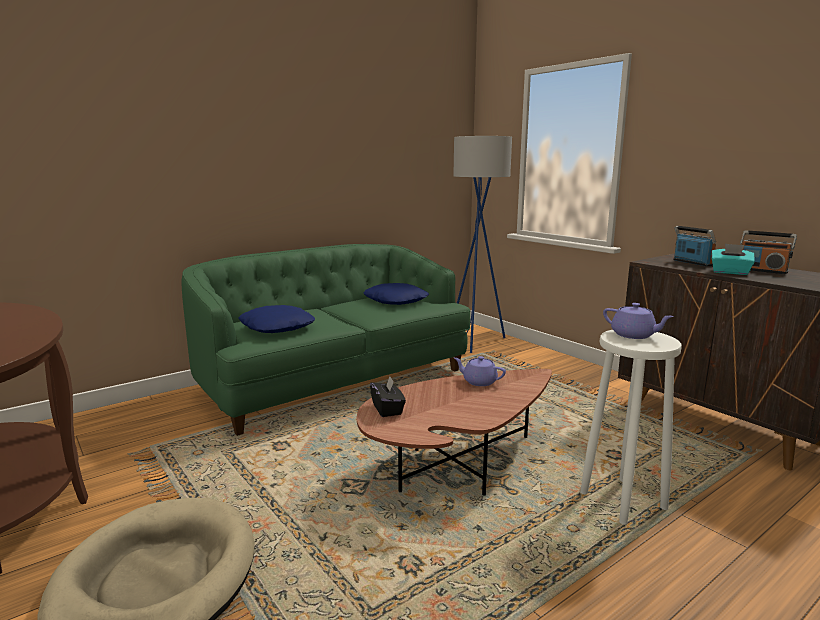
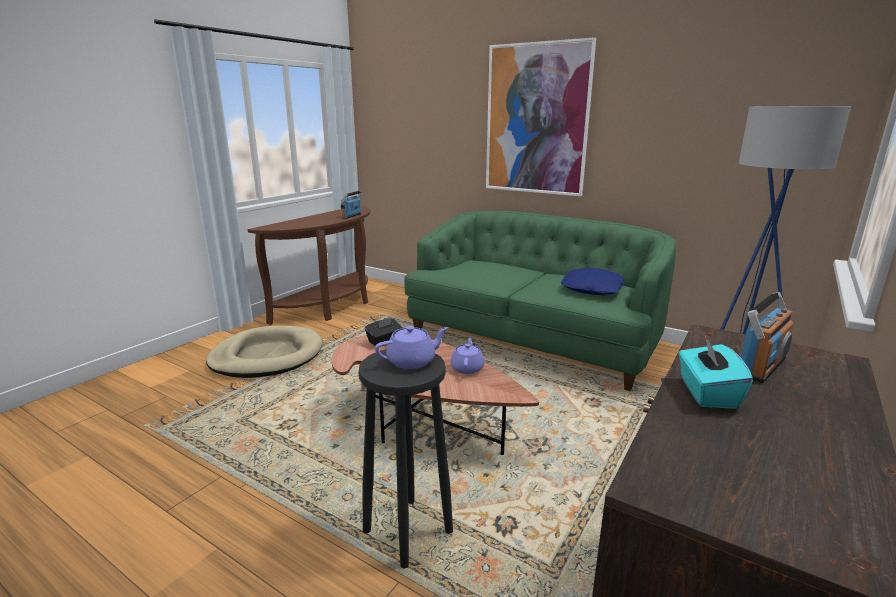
camera: 70 degrees right, 5 degrees up
(248, 147) = (536, 120): none -> picture
(277, 327) = (466, 270): blue pillow -> none
(622, 501) = (407, 531): white stool -> black stool
(634, 335) = (412, 361): purple teapot -> purple teapot turned 135 degrees counterclockwise
(762, 270) = (788, 430): radio -> radio (351, 216)

